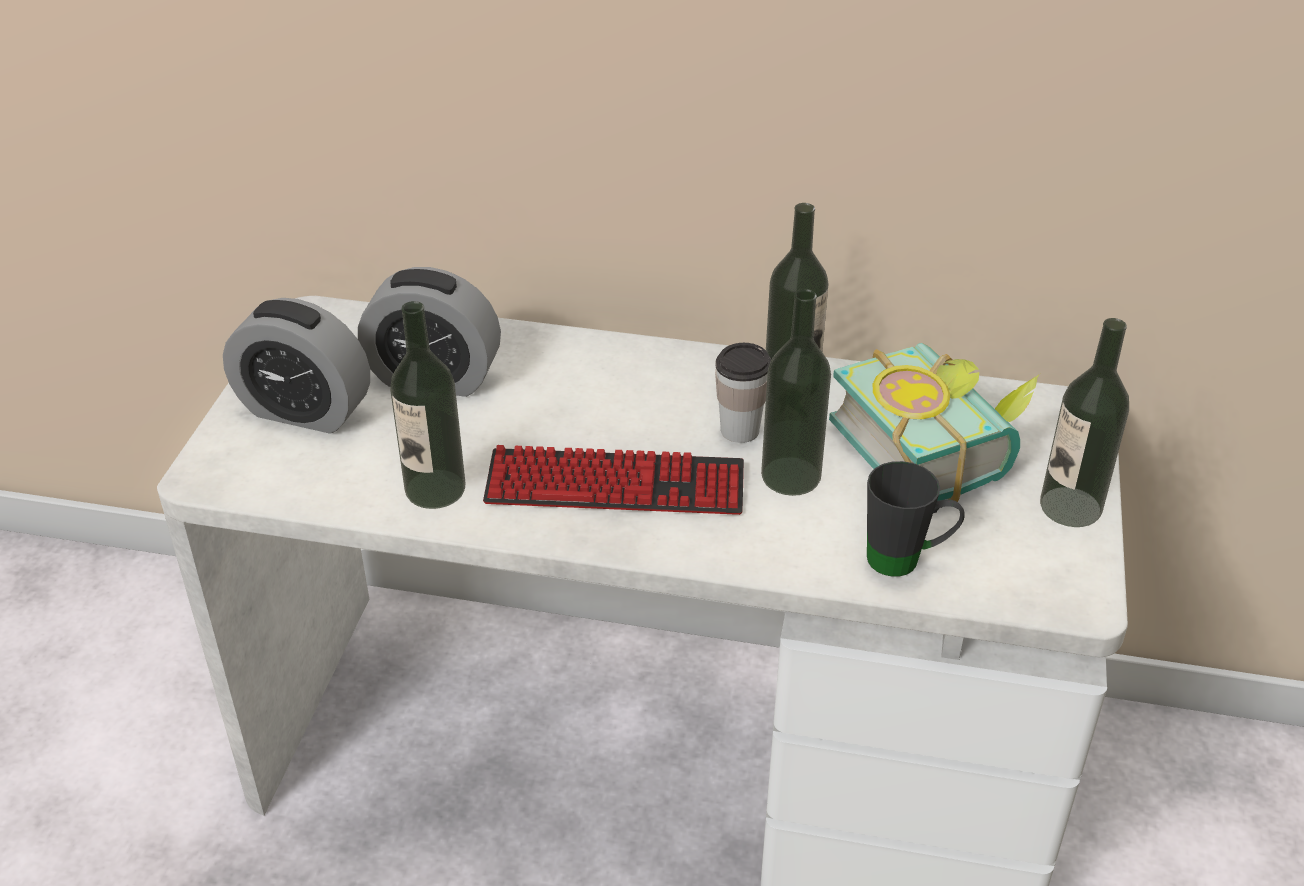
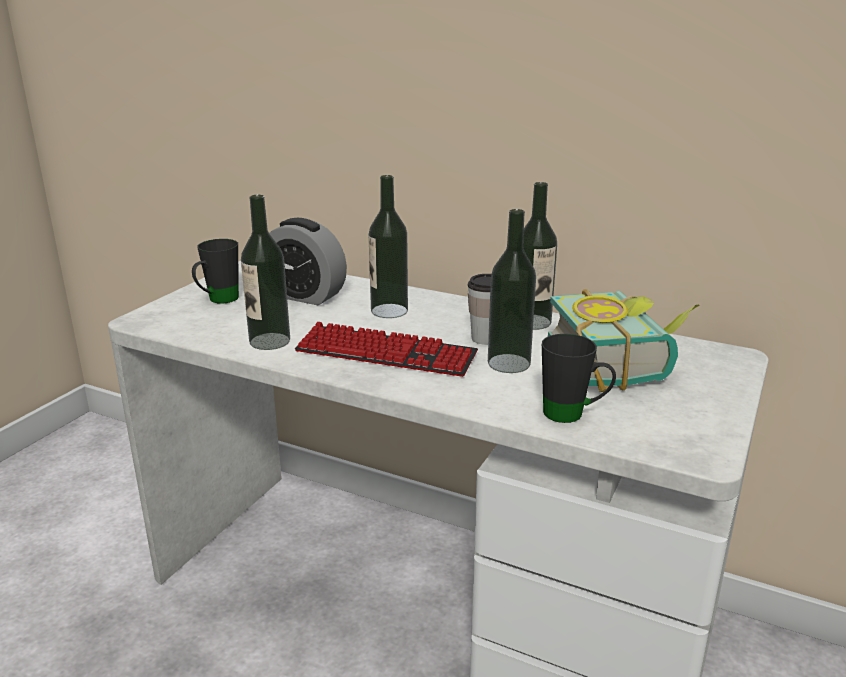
camera: 15 degrees right, 15 degrees down
(305, 411) = (218, 301): alarm clock -> black mug
(1070, 507) = (714, 404): bottle -> bottle (389, 311)

